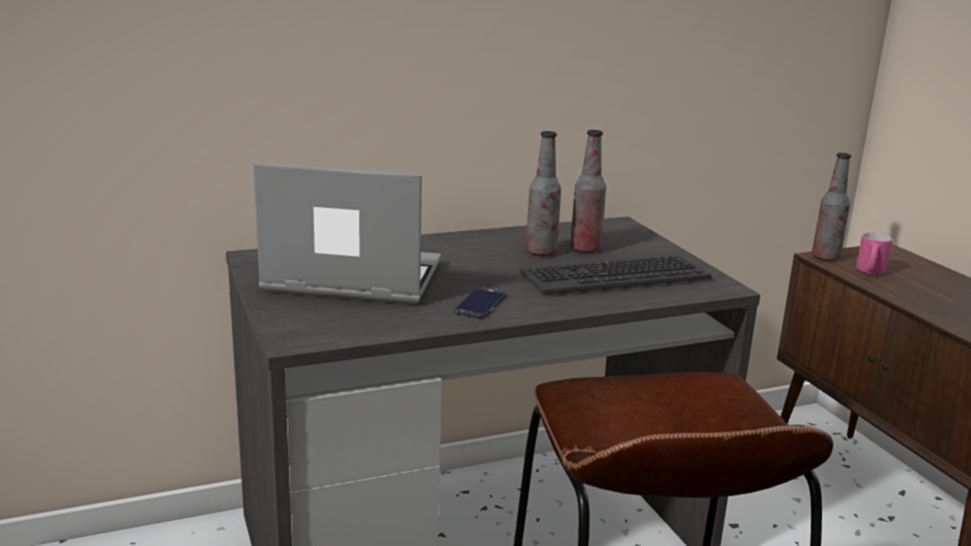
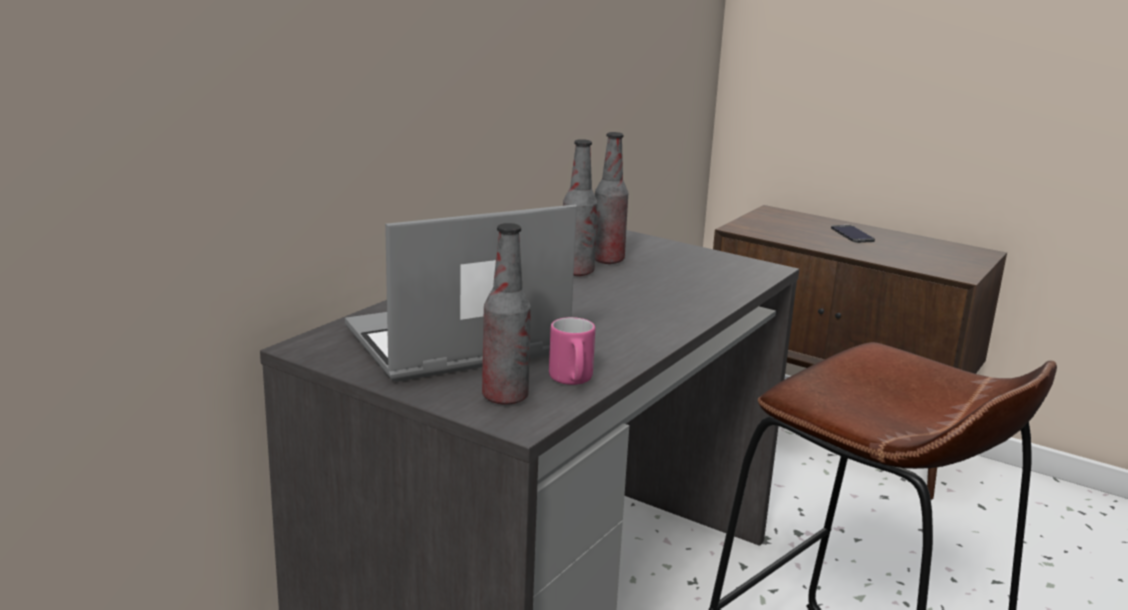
camera: 35 degrees left, 0 degrees up
(480, 303) = (617, 335): phone -> phone (852, 234)
(614, 276) = (674, 280): keyboard -> none
(825, 257) = (742, 228): bottle -> bottle (505, 397)
(870, 273) = (790, 234): pink mug -> pink mug (572, 381)

